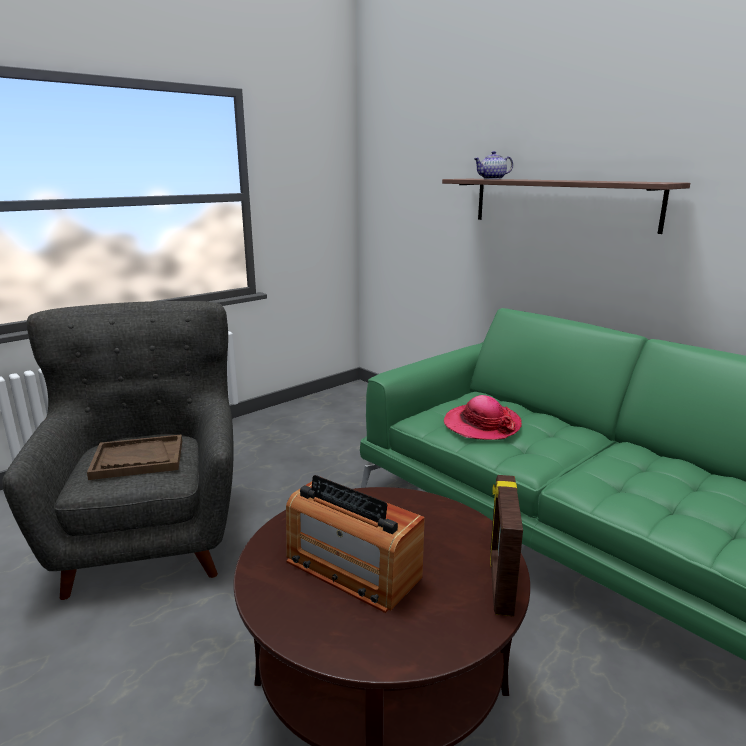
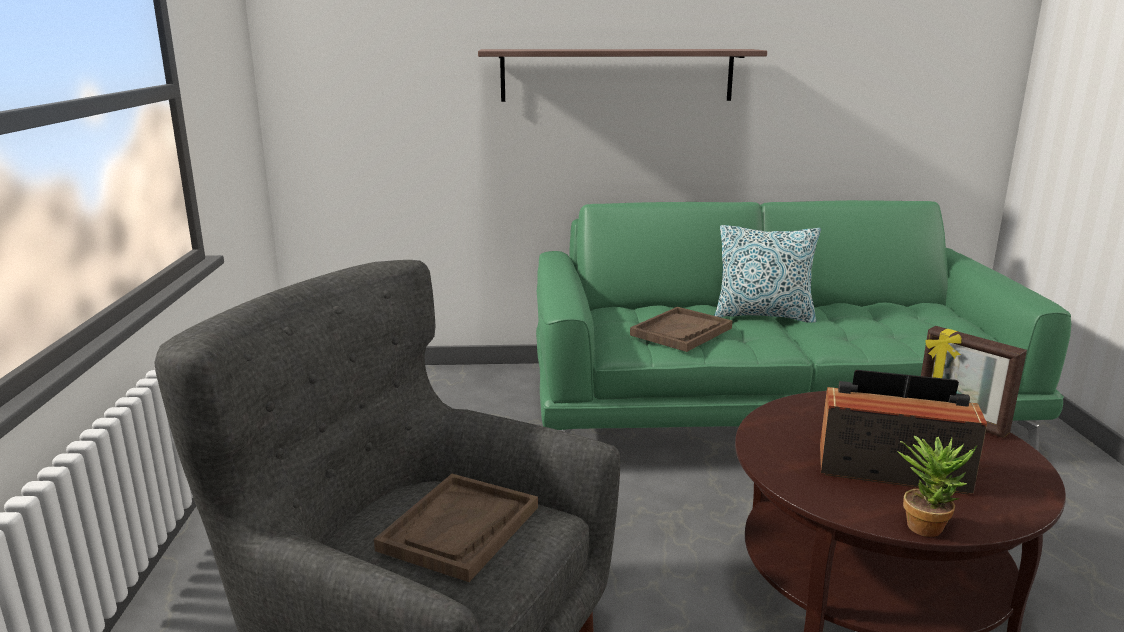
camera: 50 degrees left, 0 degrees up
(272, 607) = (927, 524): none -> potted plant
(352, 569) = (892, 469): radio -> radio turned 150 degrees counterclockwise
(481, 425) = (681, 332): hat -> brown tray
(492, 179) = (538, 49): teapot -> none
(583, 441) = (763, 315): none -> pillow

